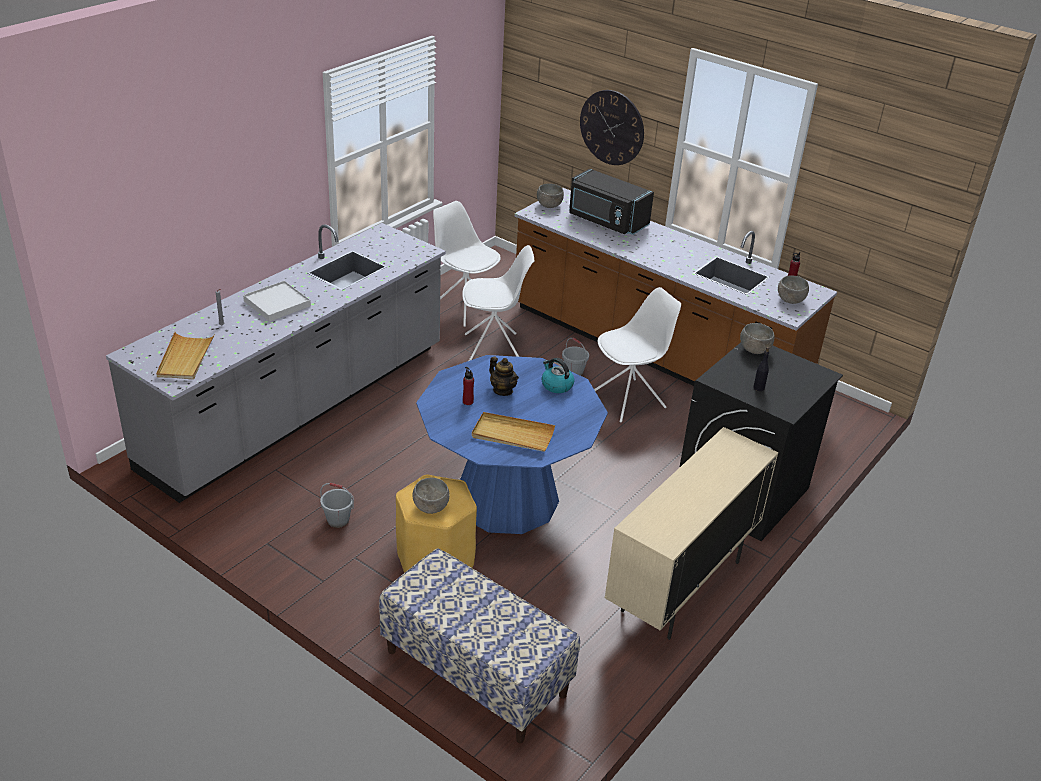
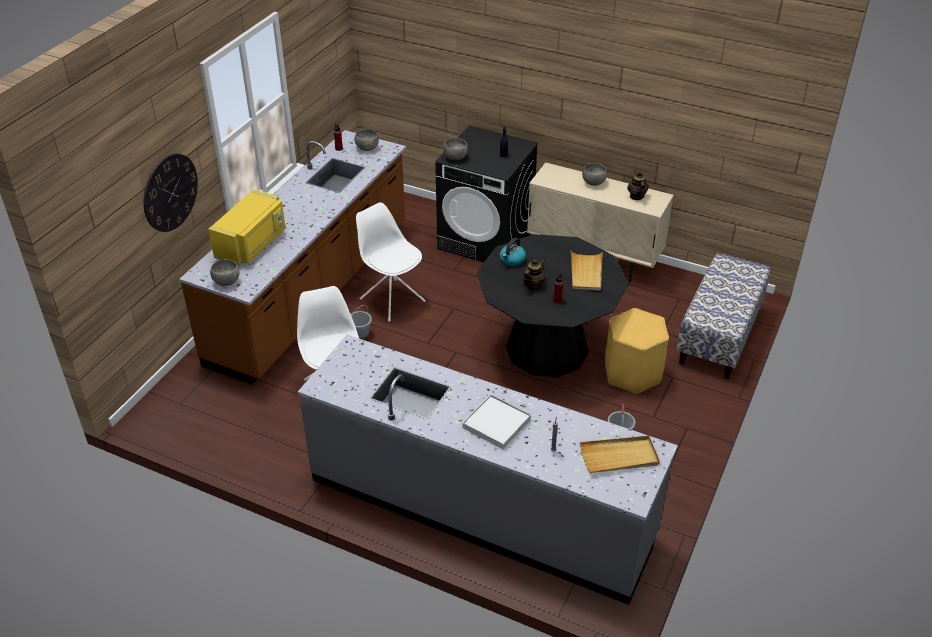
camera: 100 degrees left, 5 degrees up
(430, 507) = (650, 327): grey bowl -> grey bowl (593, 183)
(464, 307) = (262, 425): white chair -> none
(506, 498) = (547, 348): blue dining table -> black dining table
(606, 221) = (252, 244): black microwave -> yellow microwave
(673, 518) = (636, 196): none -> teapot

